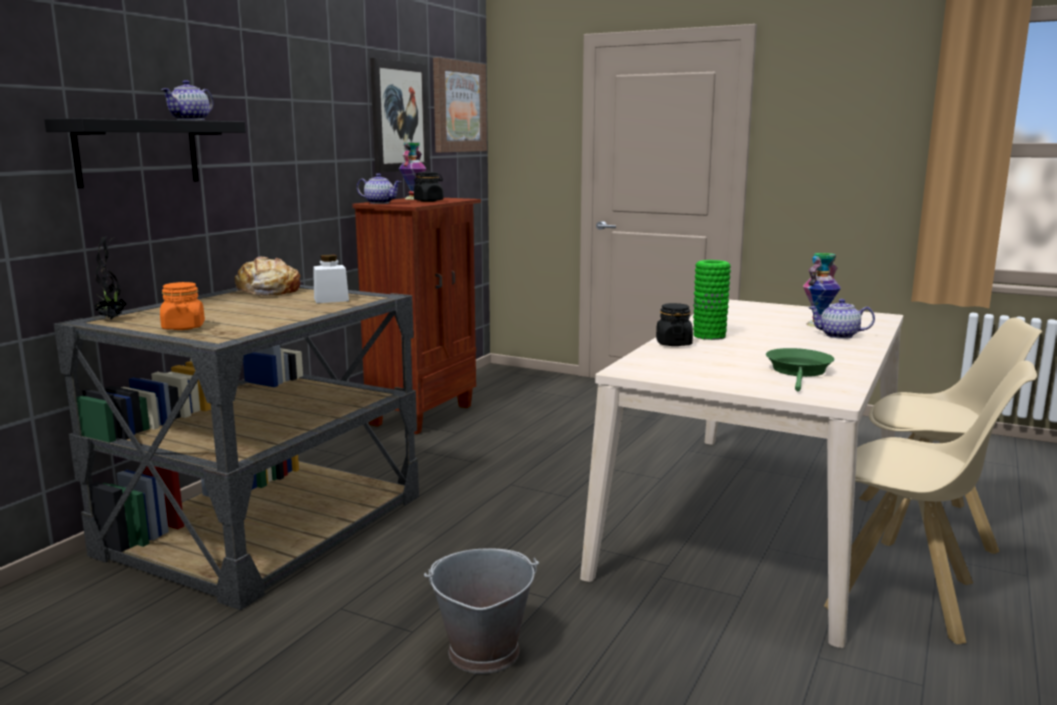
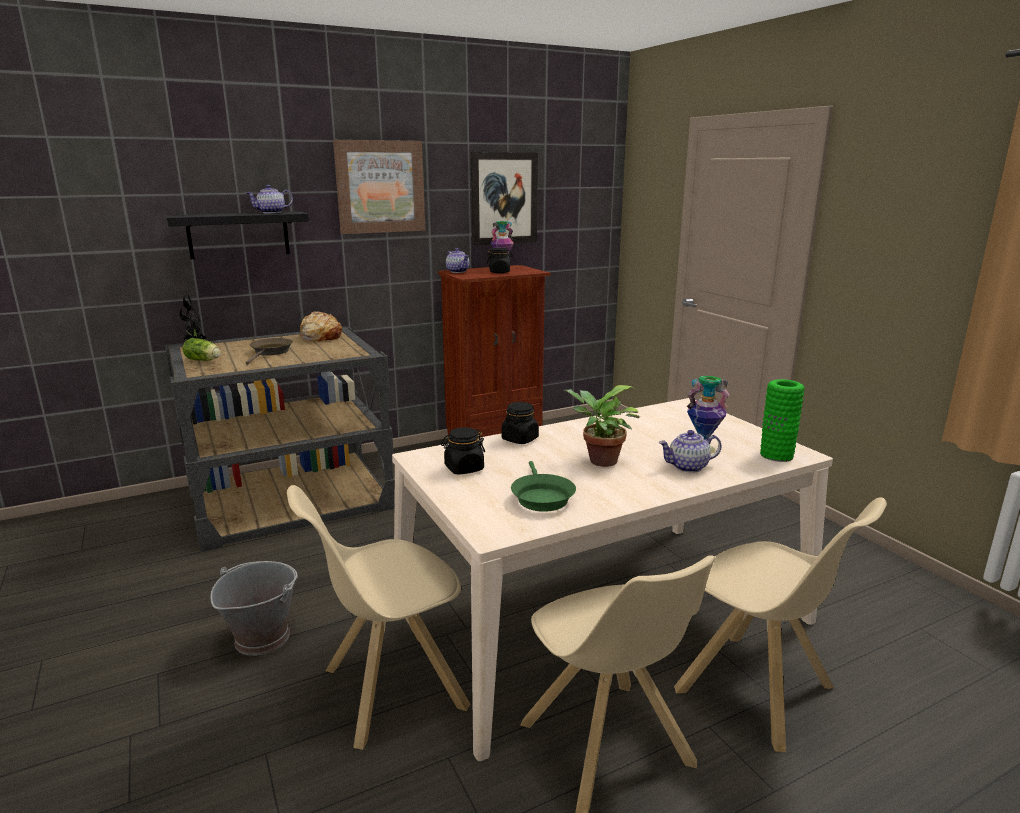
camera: 35 degrees right, 5 degrees up
(183, 327) = (204, 360): orange jar -> lettuce
(250, 311) = (270, 352): none -> brown frying pan
(331, 300) = (334, 351): white jar -> none
(458, 107) = (581, 186): picture -> picture (380, 187)
(687, 635) = (390, 689): none -> beige chair
(689, 369) = (464, 468): none -> black jar
(709, 336) = (568, 438): green vase -> green vase (776, 455)
(773, 344) = (599, 461): none -> potted plant
(799, 372) = (541, 497): green frying pan -> green frying pan turned 120 degrees clockwise
(838, 335) = (688, 467): teapot -> teapot turned 60 degrees counterclockwise

